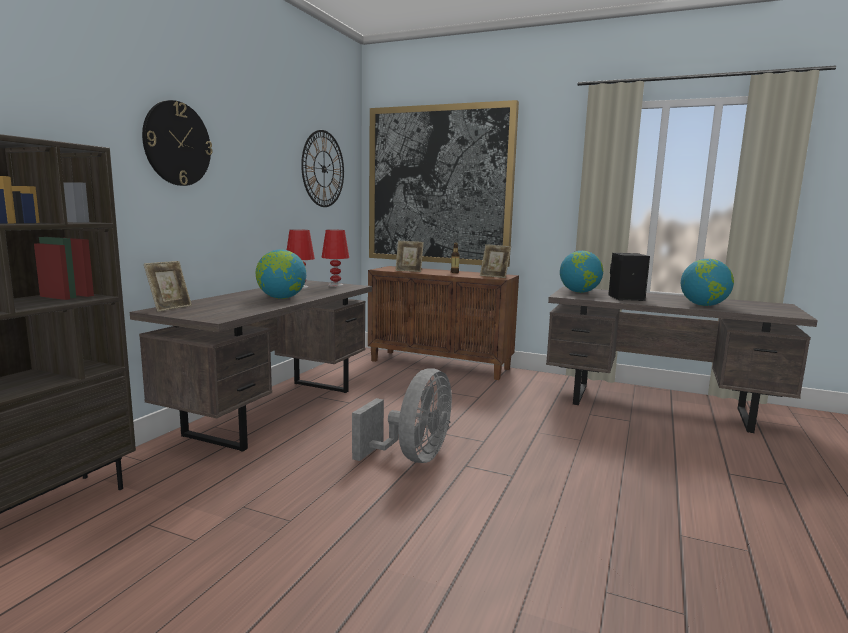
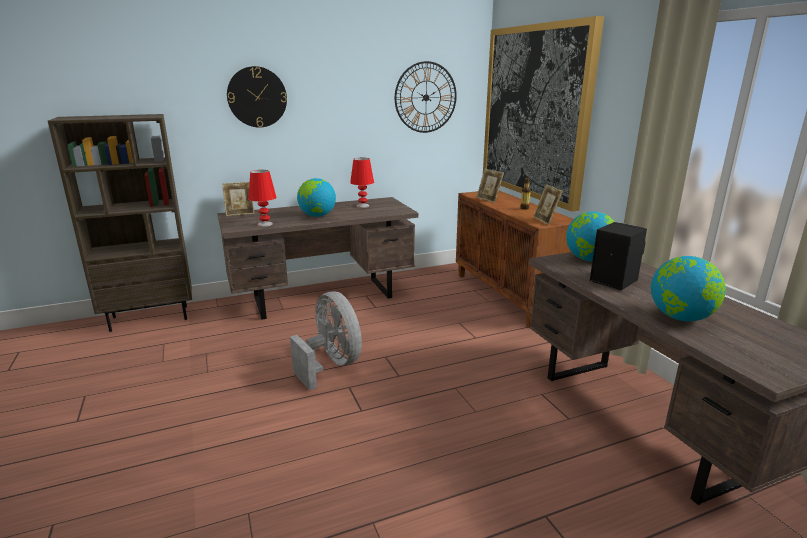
camera: 45 degrees right, 10 degrees up
(335, 285) = (393, 207): red table lamp -> red table lamp (265, 224)
(413, 457) = (331, 365): grey fan -> grey fan turned 105 degrees counterclockwise

